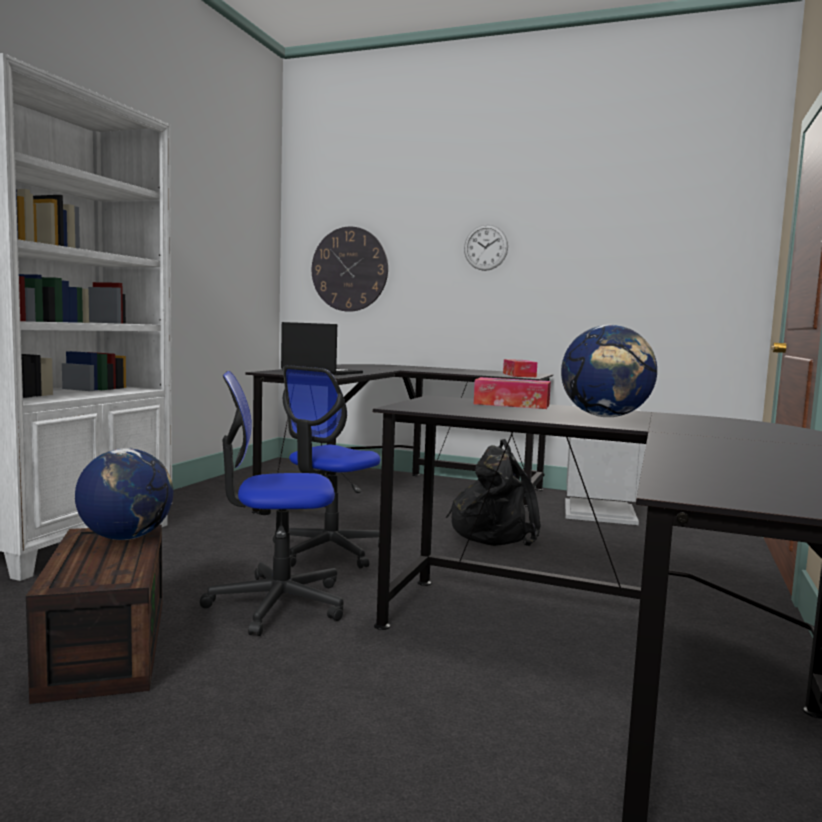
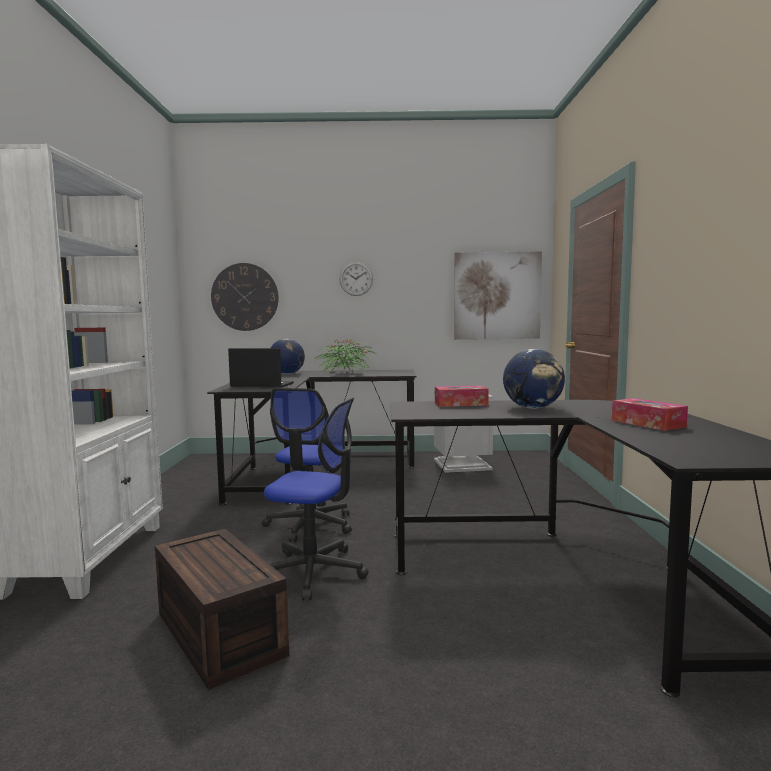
camera: 20 degrees left, 0 degrees up
(126, 537) = (213, 544): globe -> globe (287, 374)
(277, 603) = (313, 572): office chair -> office chair turned 135 degrees counterclockwise
(453, 370) = (345, 373): none -> potted plant
(494, 533) = (410, 491): black backpack -> none
(519, 375) = (397, 373): tissue box -> tissue box (647, 423)
(686, 274) = (497, 296): none -> picture

